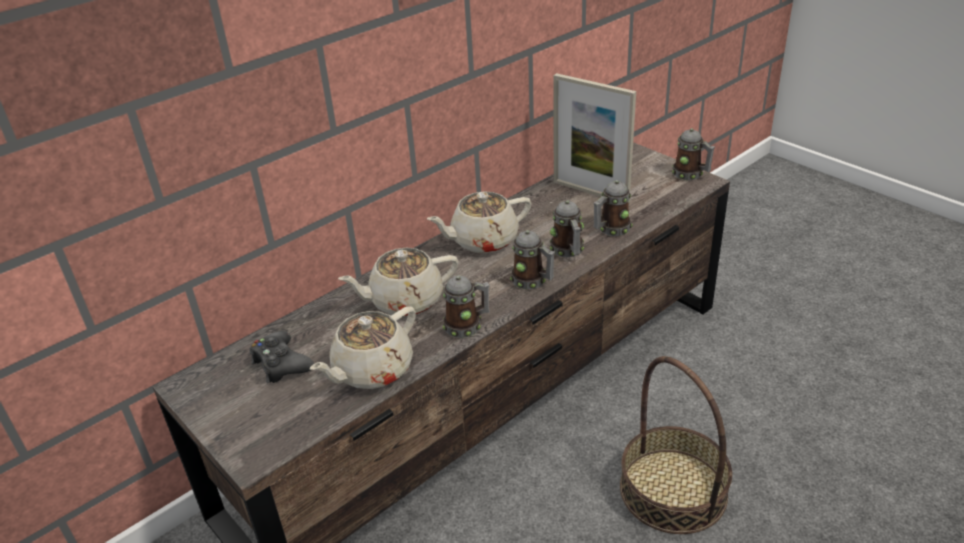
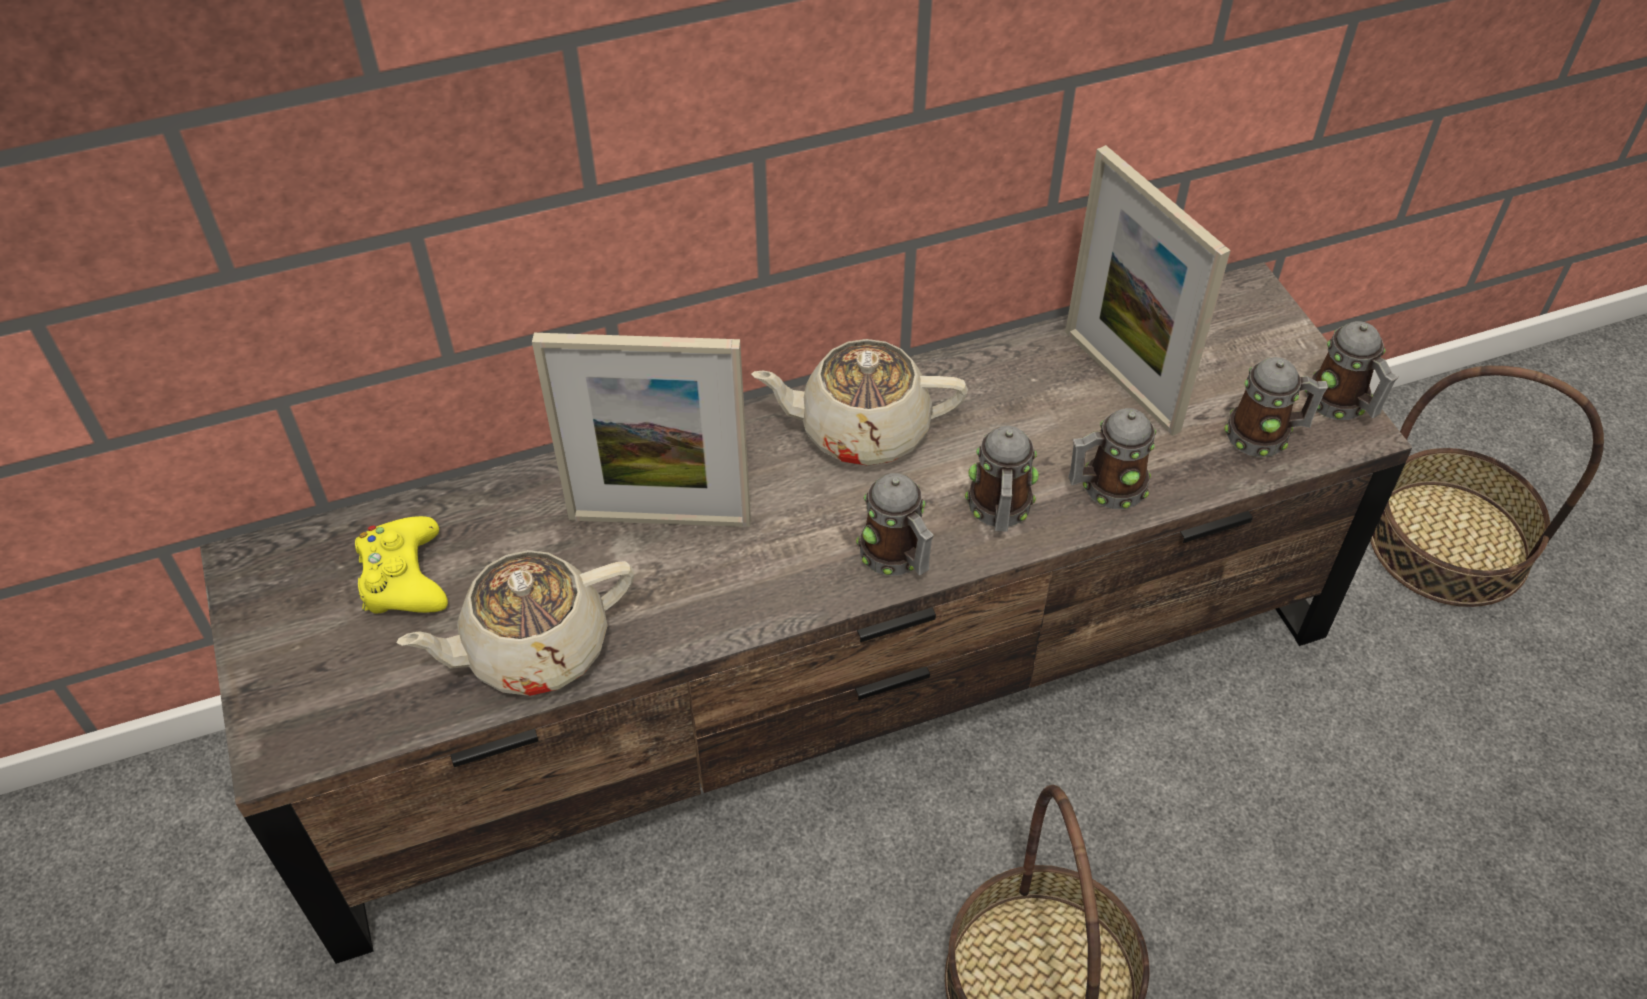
camera: 20 degrees right, 15 degrees up
(281, 364) = (403, 578): black game controller -> yellow game controller
(405, 301) = (659, 519): beige teapot -> picture frame
(467, 325) = (733, 613): mug -> mug (1265, 435)
(740, 257) = (1448, 542): none -> basket

